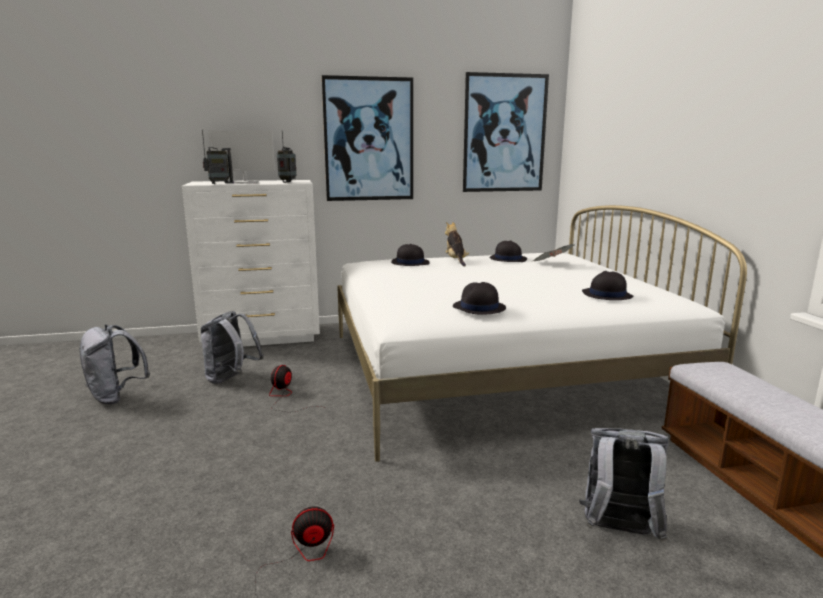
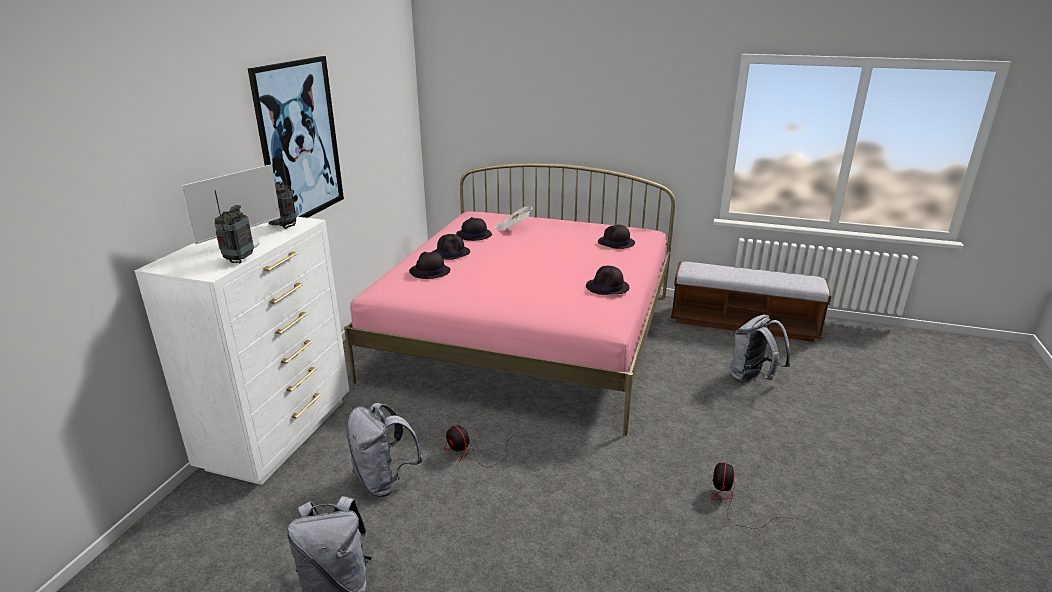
camera: 60 degrees left, 10 degrees up
(456, 261) = (451, 253): plush toy -> black hat
(498, 371) = (528, 335): white bed -> pink bed
(504, 133) = (388, 104): picture -> none

